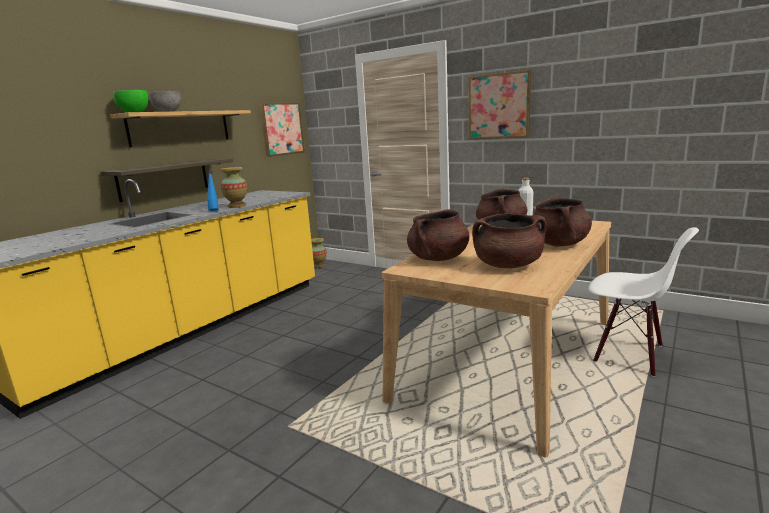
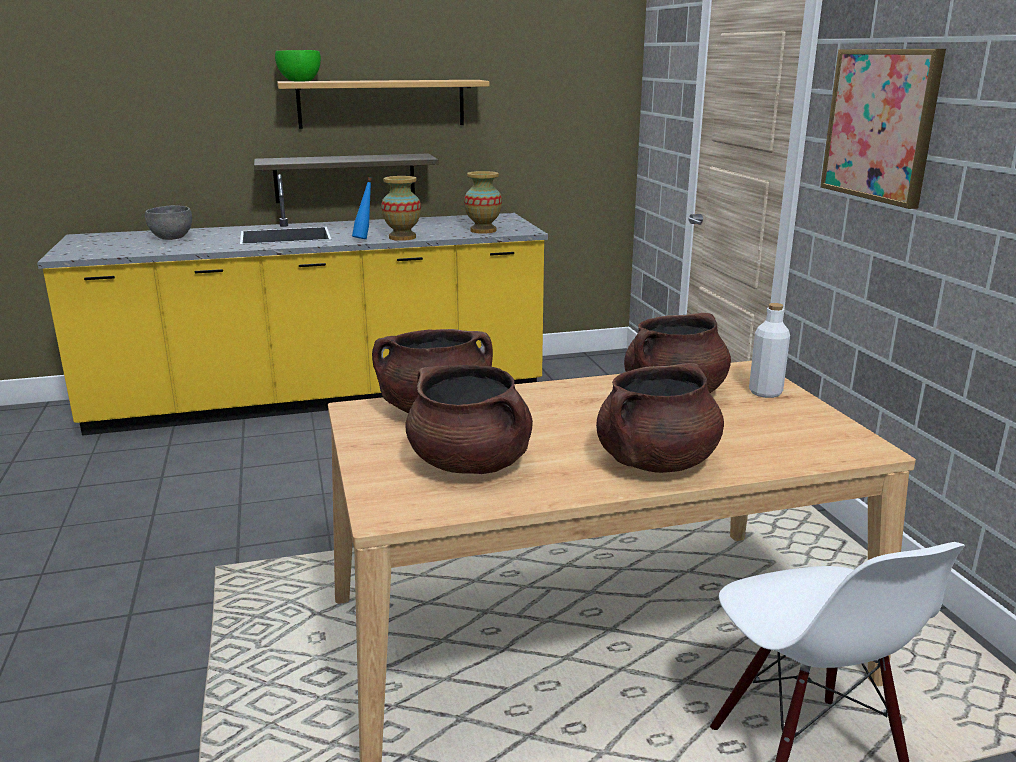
camera: 40 degrees right, 5 degrees up
(167, 112) = (351, 81): grey bowl -> grey bowl (171, 238)
(281, 129) = (578, 111): picture -> none
(319, 265) = (603, 360): vase -> vase (483, 231)

